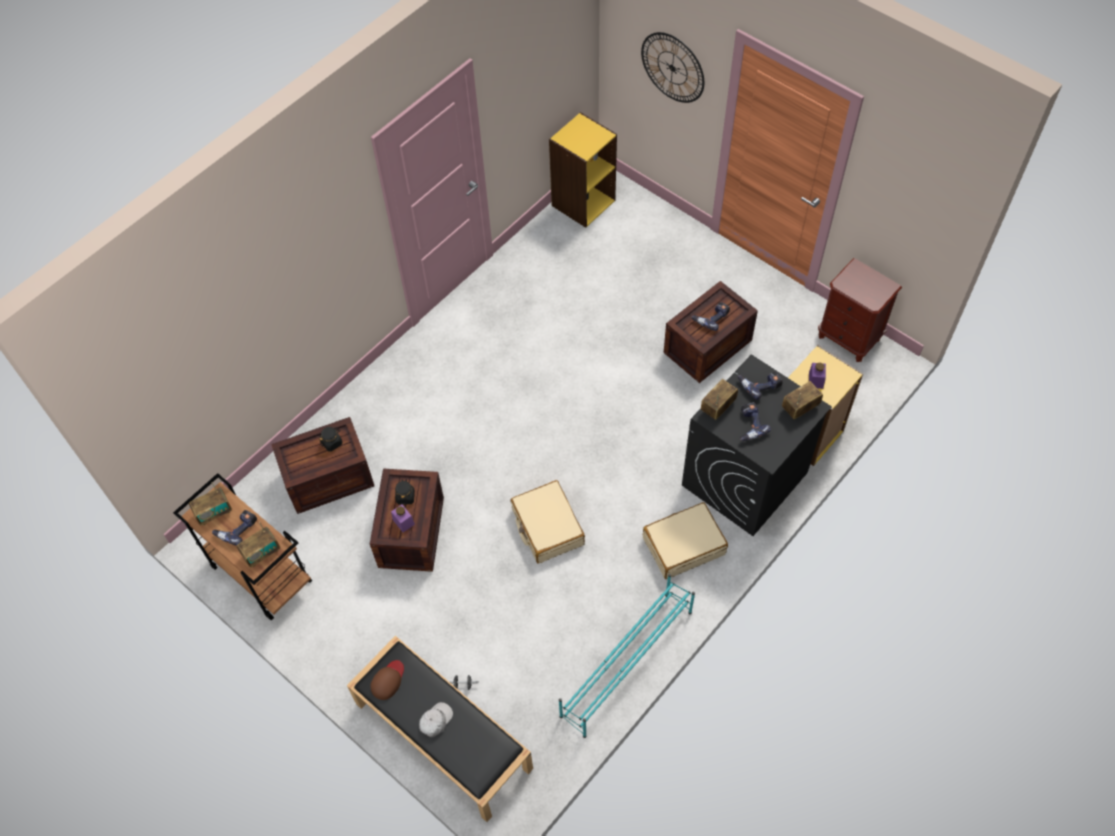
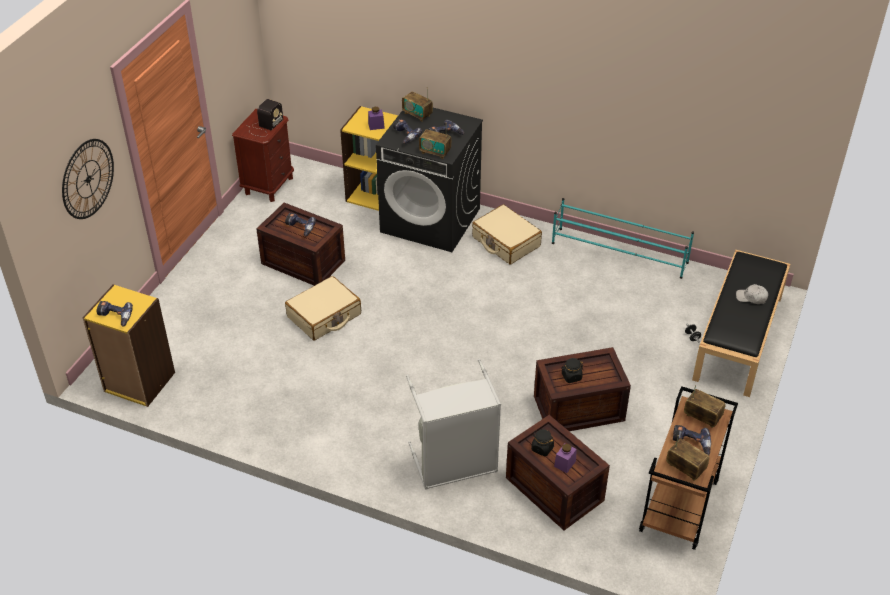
camera: 110 degrees left, 15 degrees down
(388, 680) = (740, 333): brown cap -> none
(390, 409) = (455, 465): none -> grey laundry basket
(403, 522) = (596, 370): purple jar -> purple jar (565, 464)
(547, 527) = (529, 321): beige suitcase -> beige suitcase (324, 316)
(571, 132) = (115, 317): none -> power drill
(860, 288) = (265, 126): none -> radio

